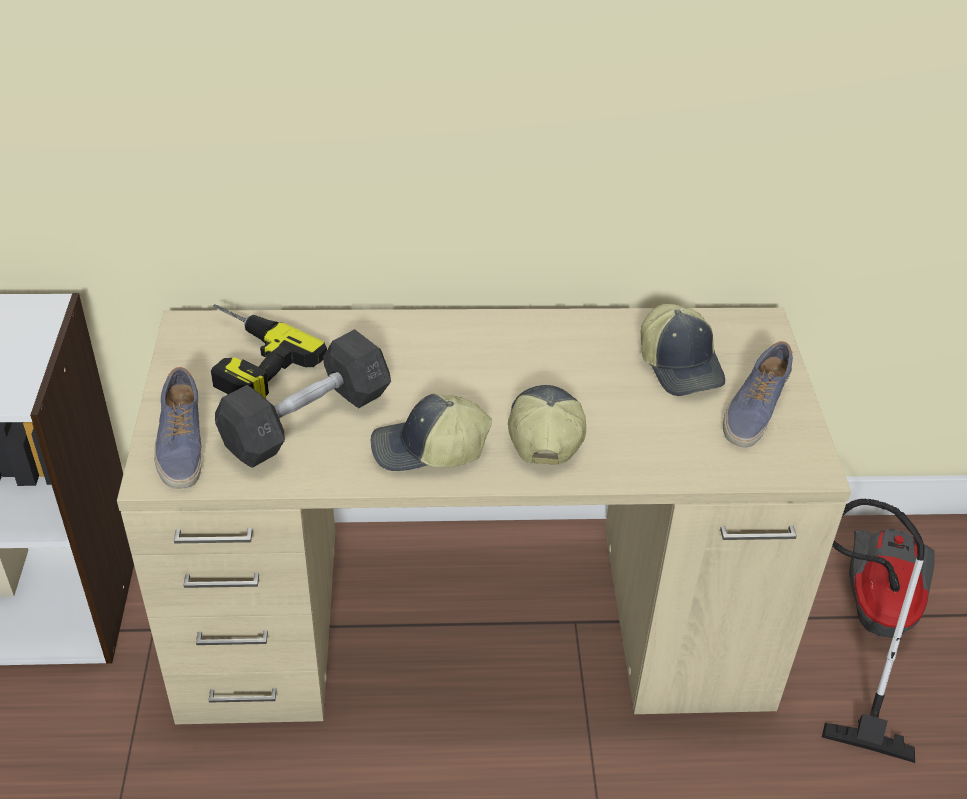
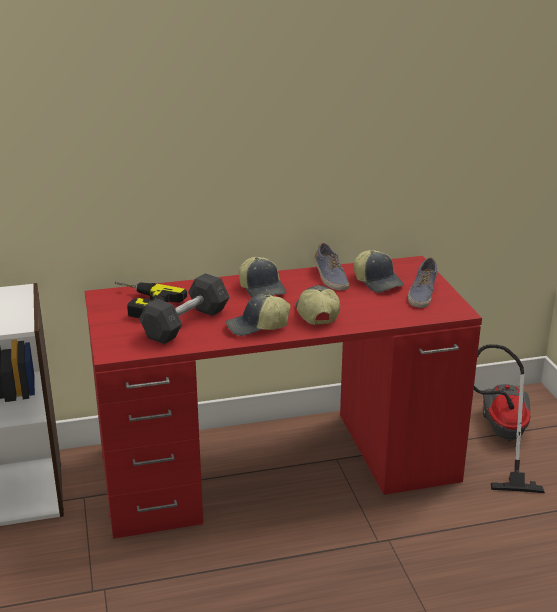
camera: 10 degrees left, 15 degrees down
(180, 444) = (120, 340): shoe -> shoe (330, 278)
(468, 353) = (262, 289): none -> cap
(477, 619) = (279, 465): beige desk -> red desk

